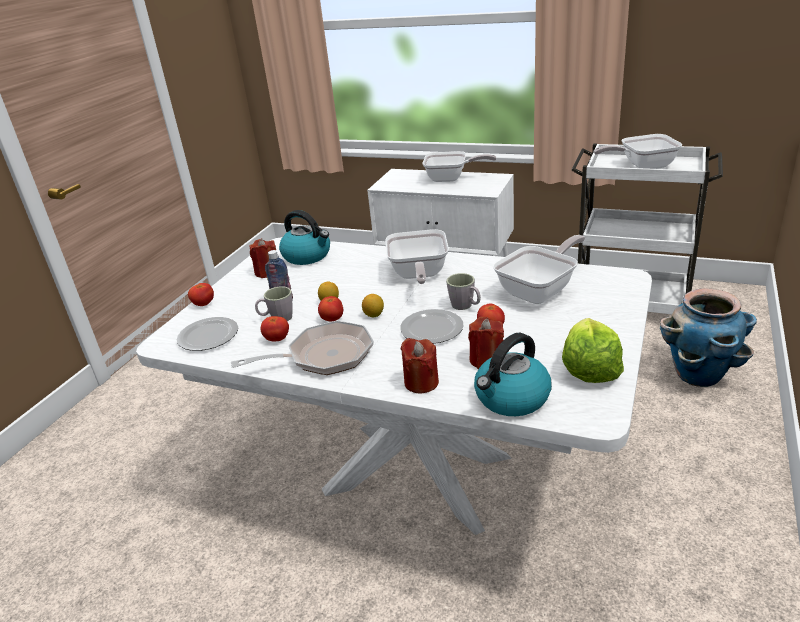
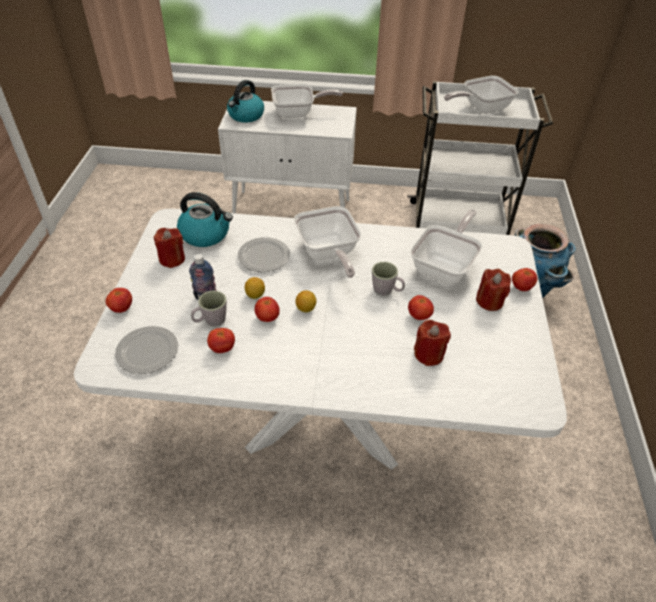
camera: 20 degrees left, 15 degrees up
(323, 356) = (278, 365): frying pan -> none
(421, 383) = (382, 387): red candle -> red candle (489, 301)
(431, 329) = (366, 322): plate -> plate (263, 257)
(511, 398) = (466, 396): kettle -> kettle (246, 115)
(589, 368) = (516, 355): lettuce -> none
(622, 312) = (521, 287): none -> tomato

